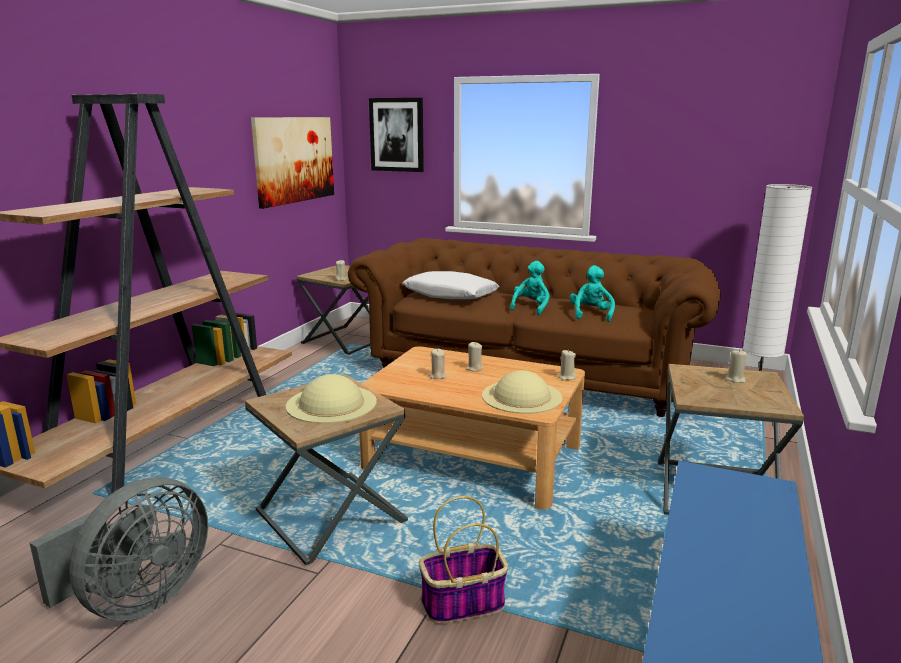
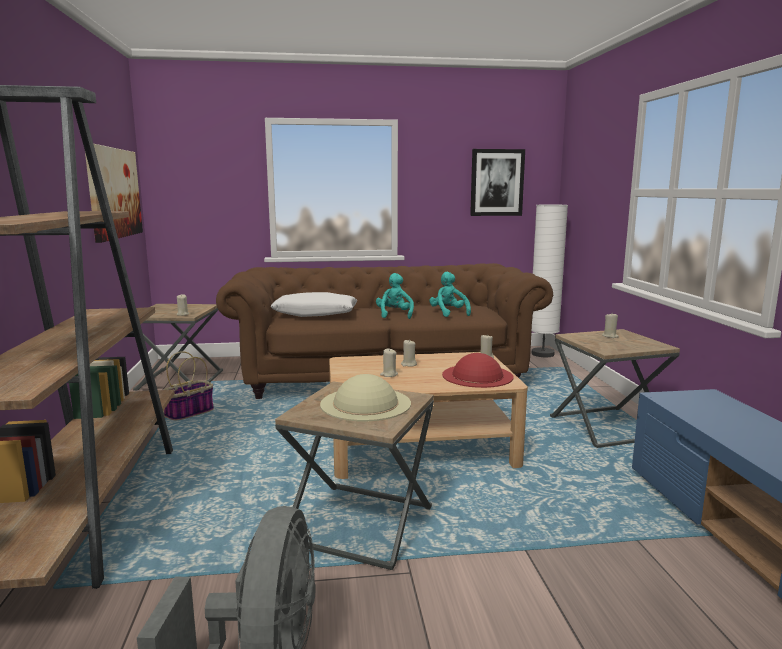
camera: 30 degrees left, 5 degrees down
(397, 135) = (205, 171): picture -> picture (497, 182)
(462, 604) = (551, 551): basket -> basket (189, 413)
(521, 396) = (477, 375): beige hat -> red hat

